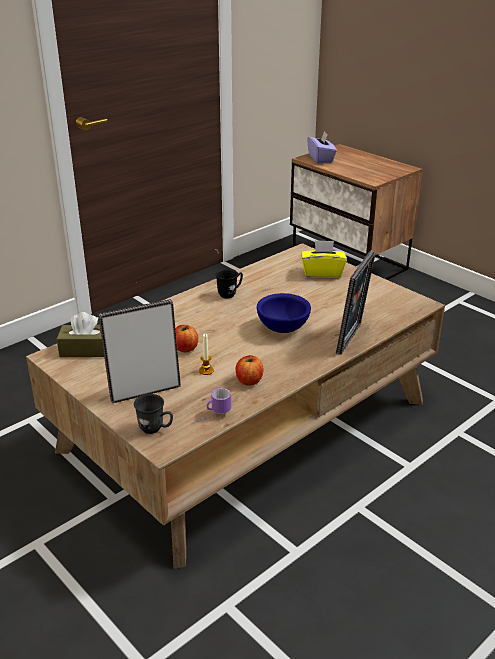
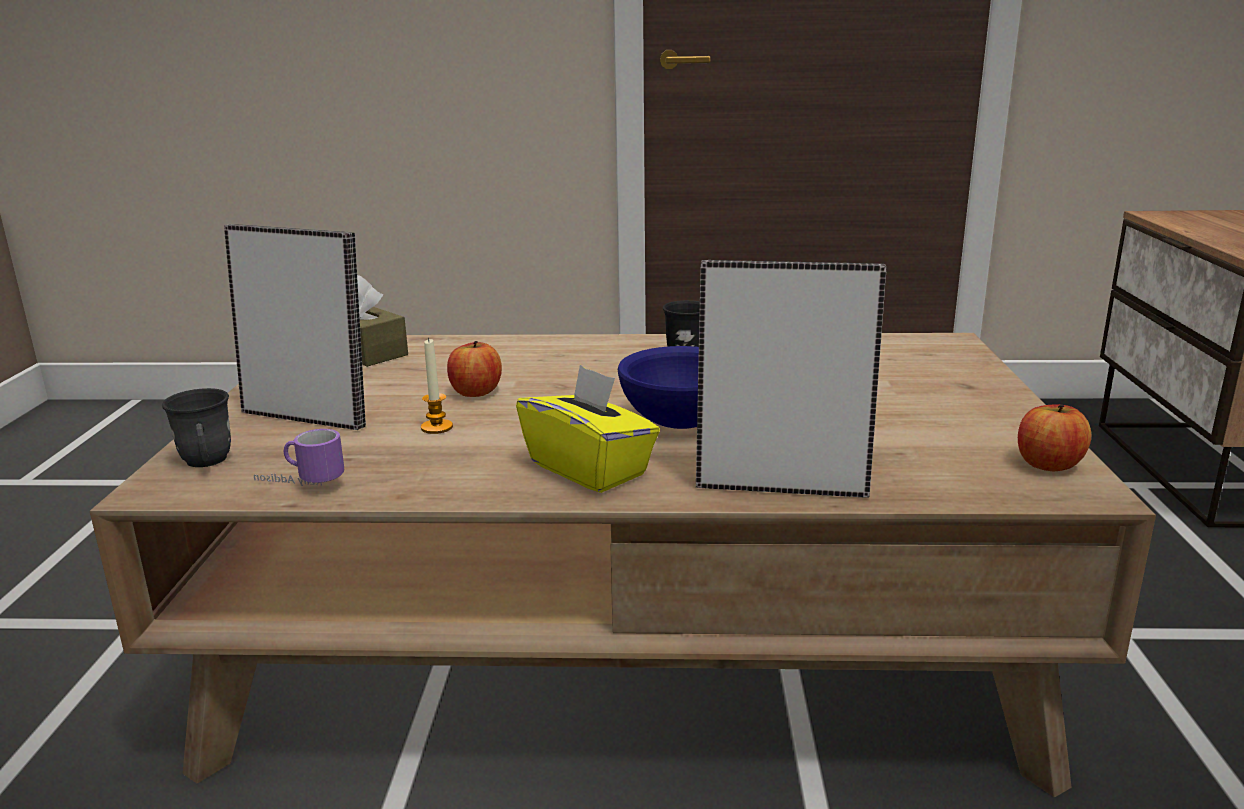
camera: 45 degrees right, 10 degrees down
(249, 381) = (462, 465): apple -> apple (1048, 464)
(321, 159) = (1192, 218): purple tissue box -> none
(322, 273) = (929, 377): yellow tissue box -> yellow tissue box (589, 469)
(352, 339) = (781, 485): picture frame -> picture frame turned 150 degrees counterclockwise

